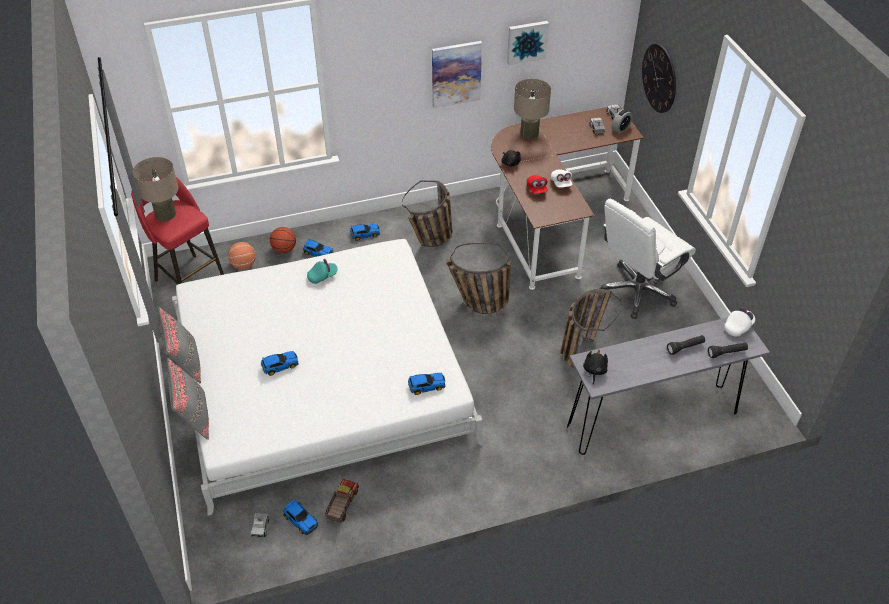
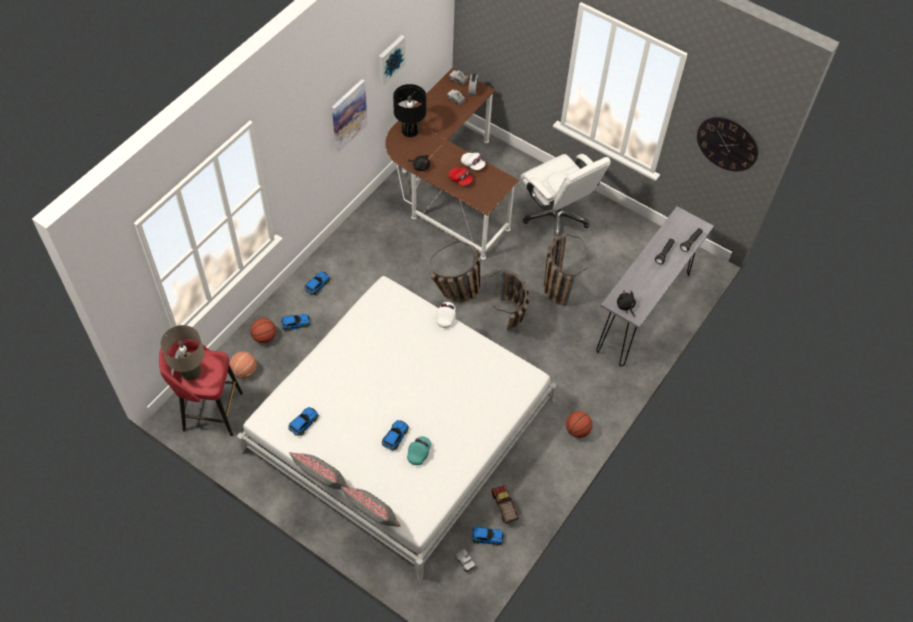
camera: 40 degrees left, 10 degrees up
(322, 276) = (353, 346): turquoise cap -> turquoise cap (419, 453)
(426, 385) = (510, 385): toy car -> toy car (303, 423)
(432, 241) = (375, 261): basket -> basket (511, 320)
(479, 484) = (577, 430): none -> basketball
(529, 133) = (410, 130): beige table lamp -> black table lamp
(637, 291) = (556, 217): white office chair -> white office chair turned 45 degrees counterclockwise
(659, 78) = (499, 40): wall clock -> wall clock (727, 143)
(738, 327) = (682, 218): white cap -> white cap (446, 317)

